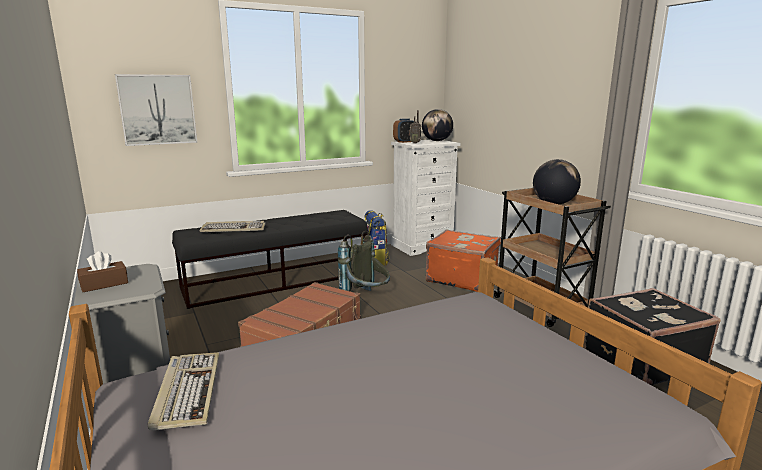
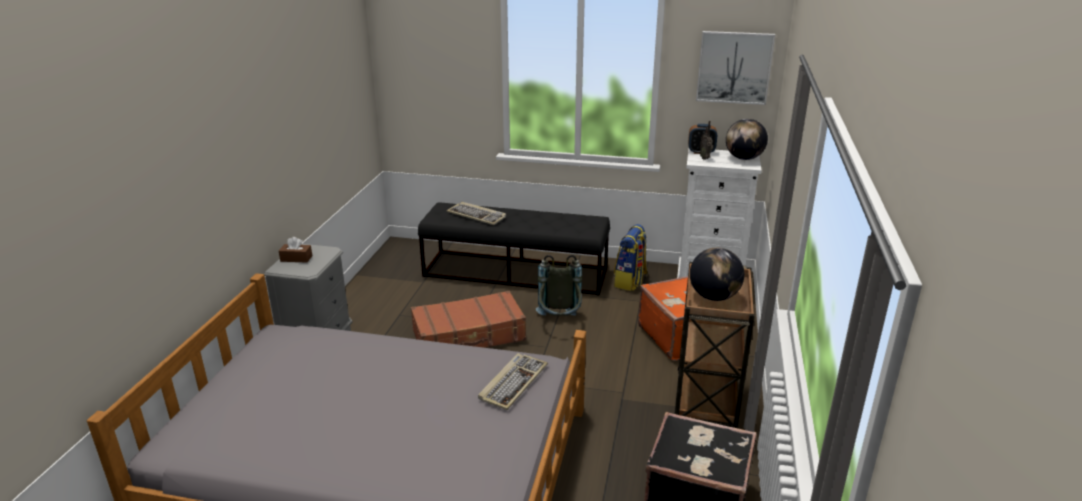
camera: 40 degrees right, 10 degrees up
(157, 109) = (440, 89): picture -> picture (734, 67)
(187, 391) = (288, 349): keyboard -> keyboard (513, 383)

